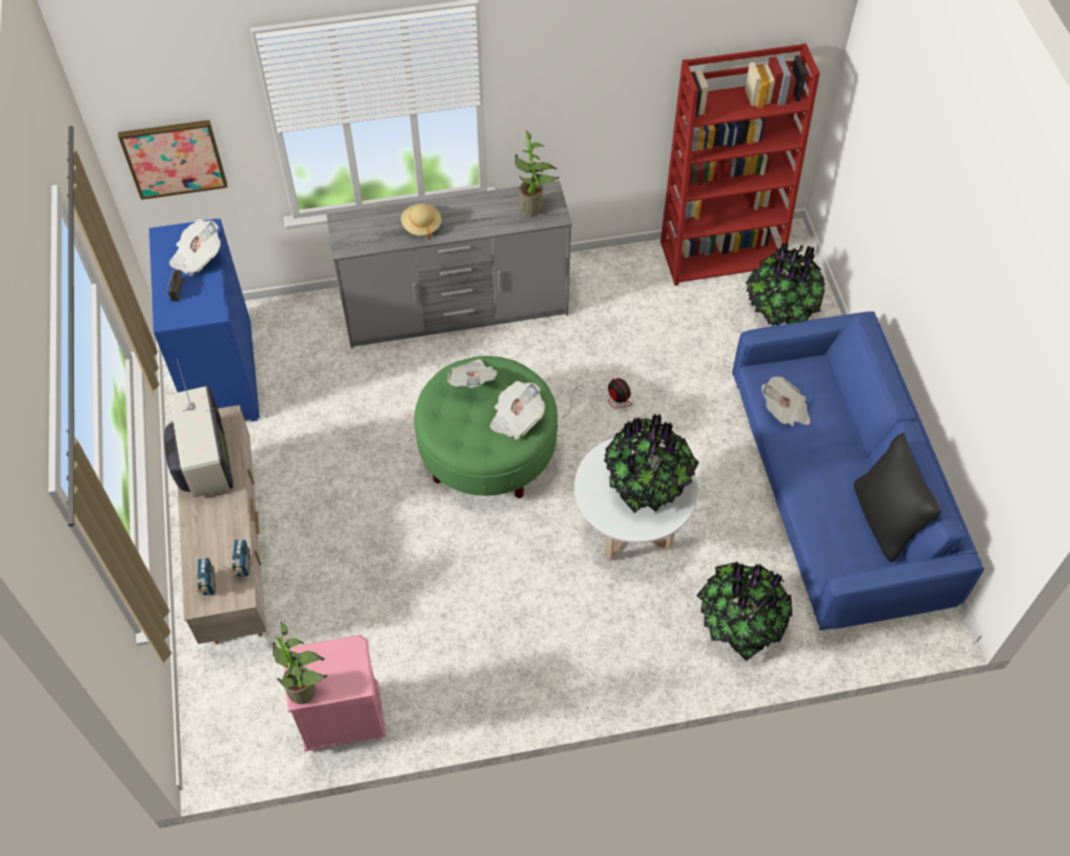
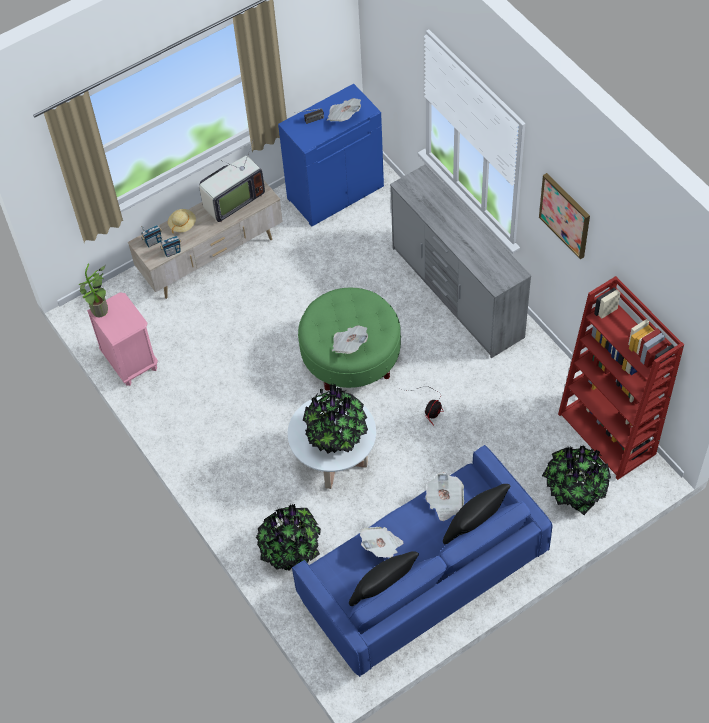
camera: 70 degrees right, 0 degrees up
(174, 158) = (385, 61): picture -> picture (565, 215)
(421, 226) = (443, 217): beige hat -> beige hat (182, 225)
(472, 381) = (366, 310): newspaper -> newspaper (382, 546)
(534, 208) = (496, 271): potted plant -> none
(831, 396) = (474, 528): none -> black pillow

